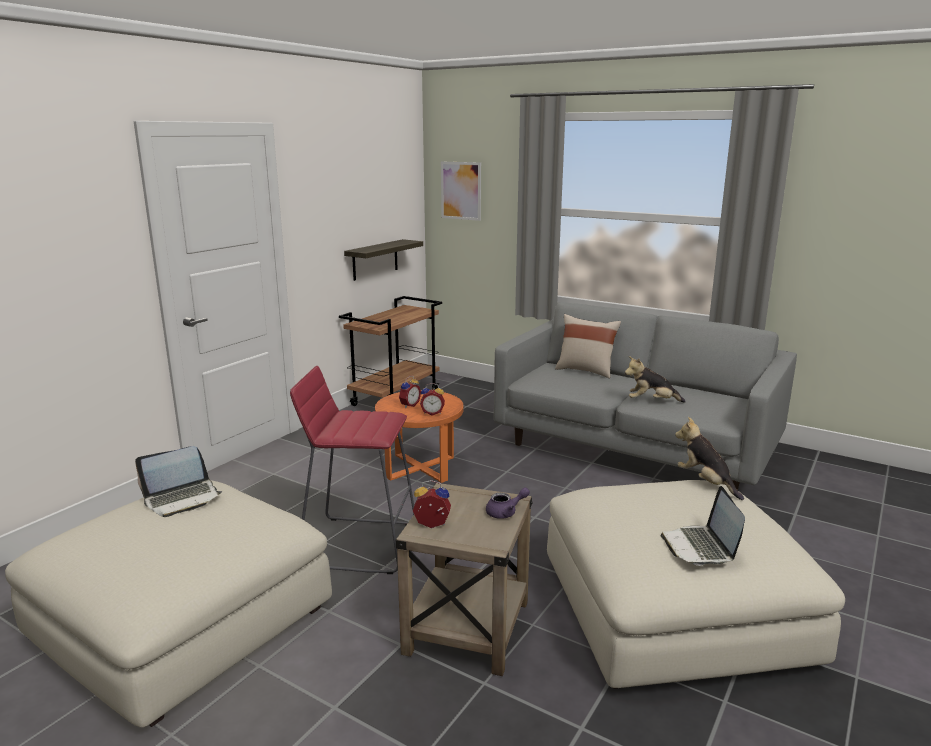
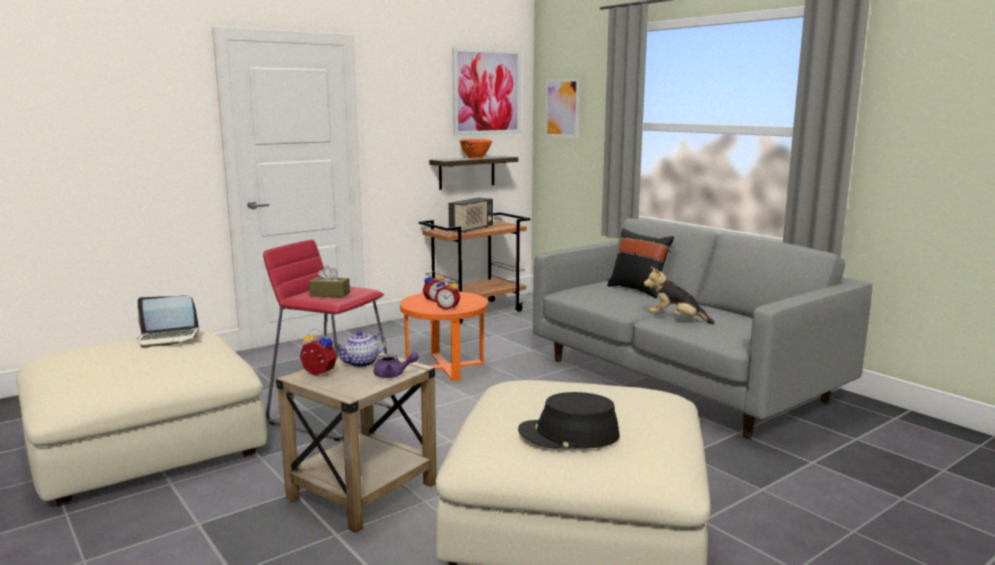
camera: 20 degrees right, 5 degrees down
(362, 426) = (330, 294): none -> brown tissue box
(386, 245) = (475, 158): none -> orange bowl
(388, 176) = (487, 92): none -> picture
(391, 318) = (471, 229): none -> radio
(458, 504) = (360, 363): none -> teapot
(585, 371) = (638, 290): beige pillow -> black pillow
(700, 547) = (569, 435): laptop -> black hat
(706, 483) = (651, 390): plush toy -> none

